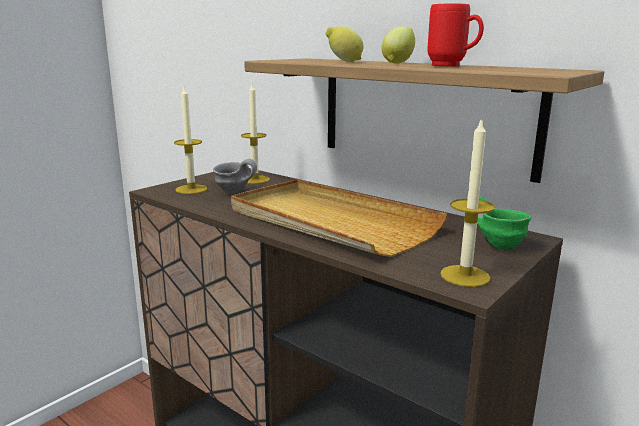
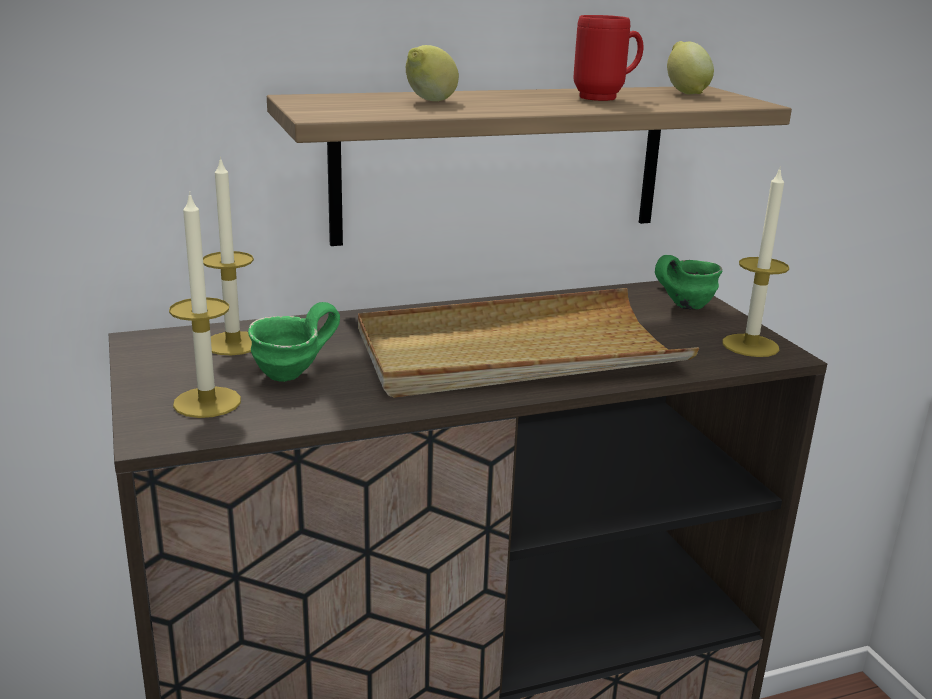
camera: 60 degrees left, 5 degrees up
(234, 194) = (293, 376): grey mug -> green mug
(398, 63) = (503, 96): lemon -> lemon (685, 93)

